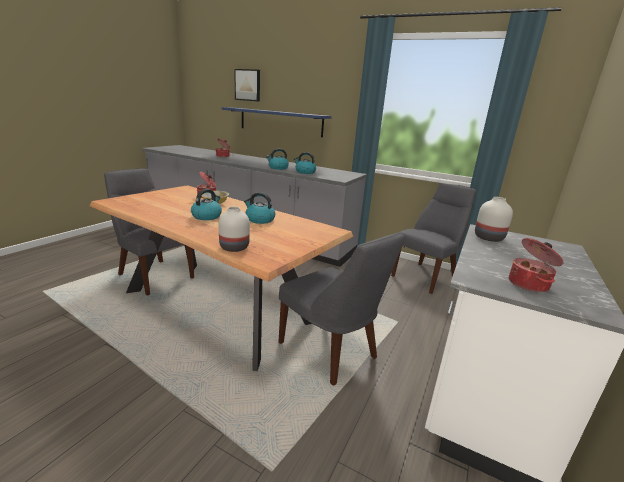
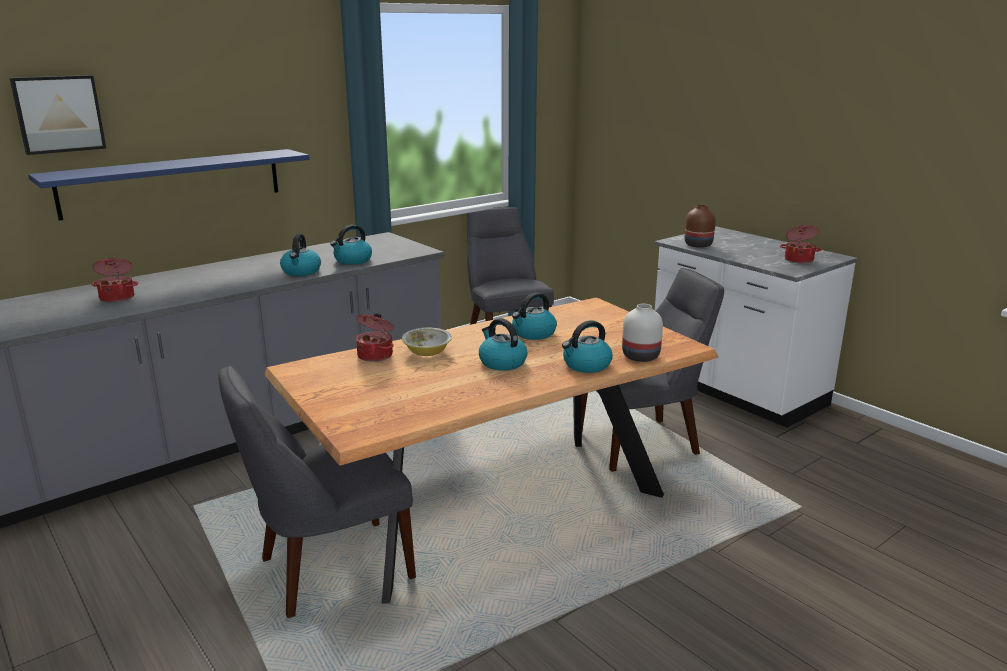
camera: 65 degrees left, 0 degrees up
(210, 234) = (586, 365): none -> kettle
(489, 238) = (699, 245): white vase -> brown vase

